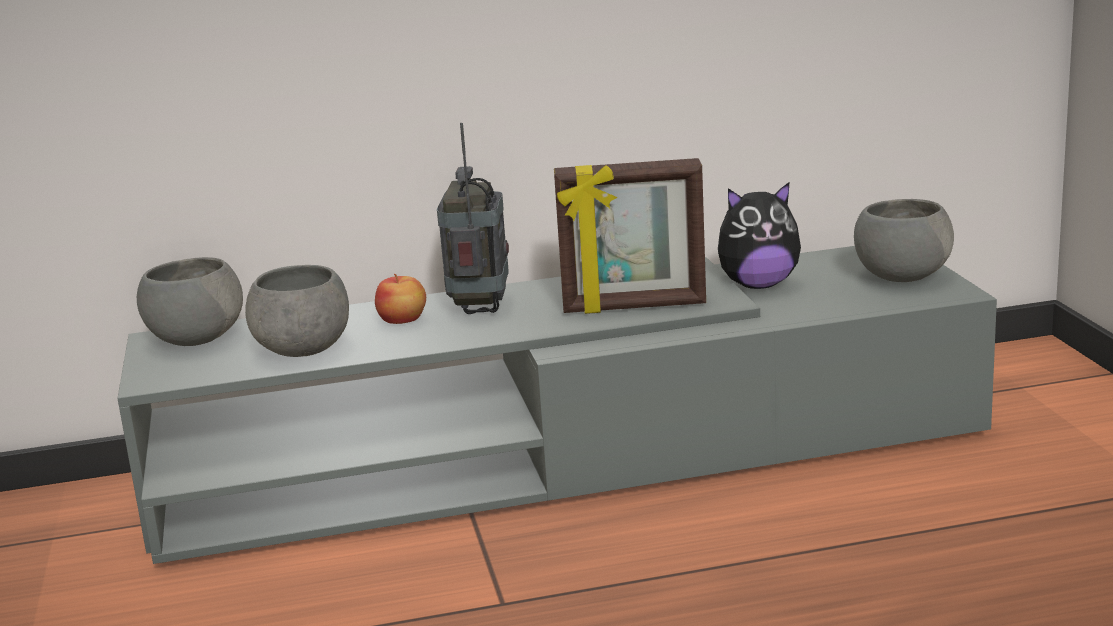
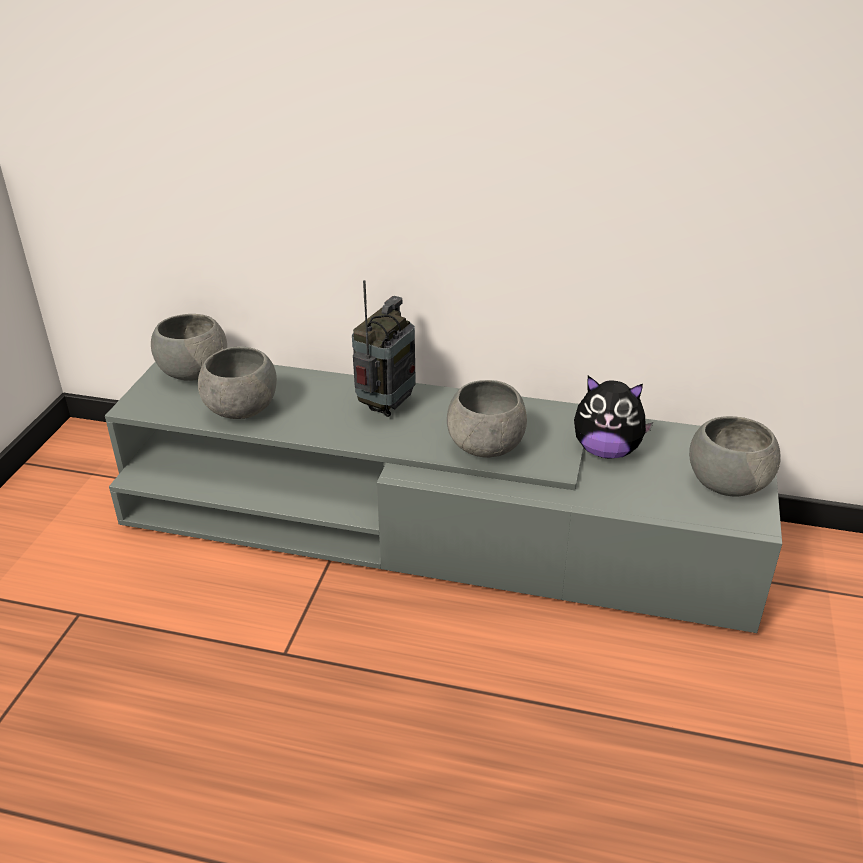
camera: 25 degrees right, 15 degrees up
(403, 320) = (327, 401): apple -> none
(634, 307) = (487, 447): picture frame -> grey bowl

